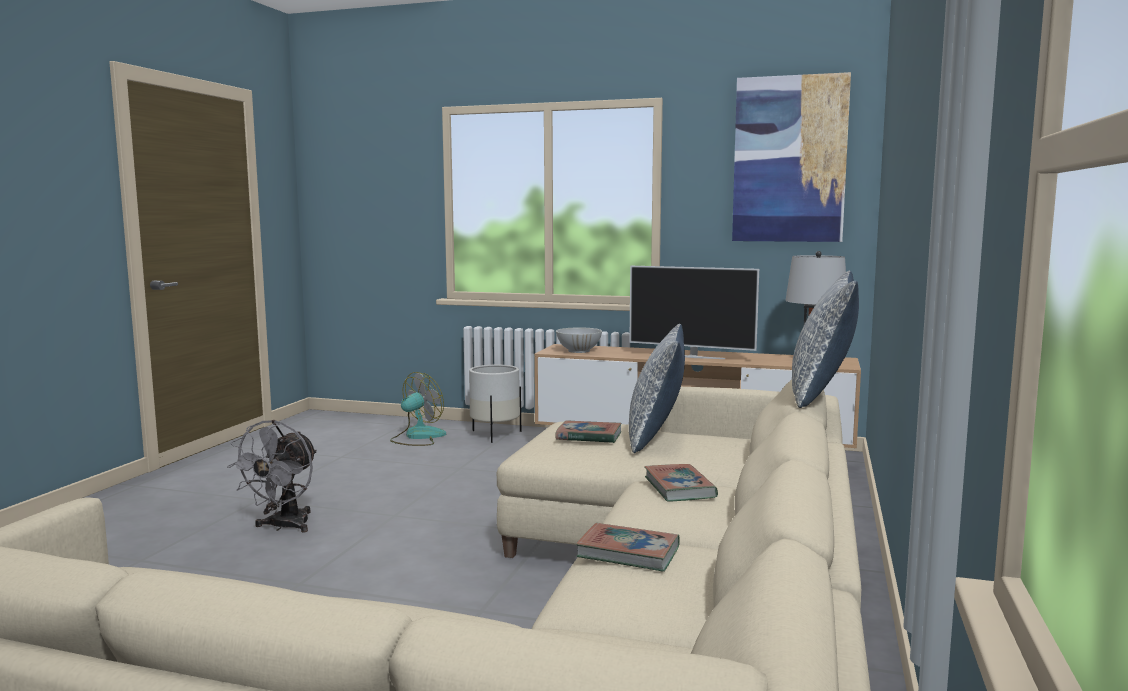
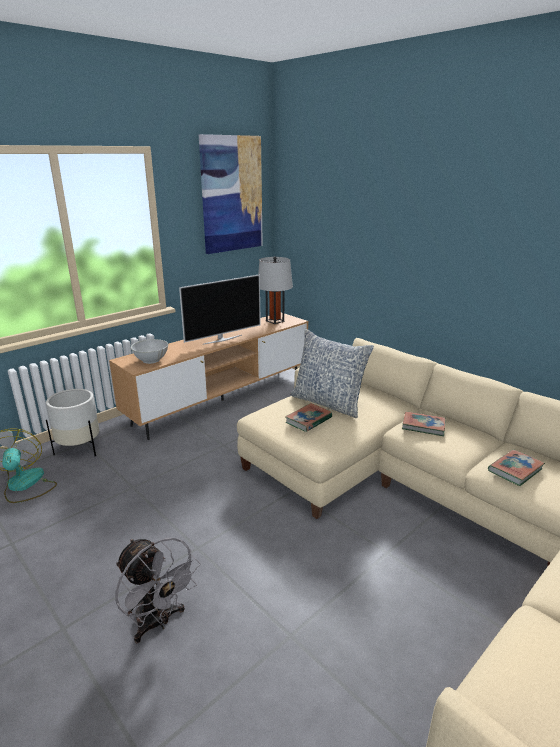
camera: 60 degrees left, 15 degrees up
(821, 395) = (407, 349): pillow -> none

